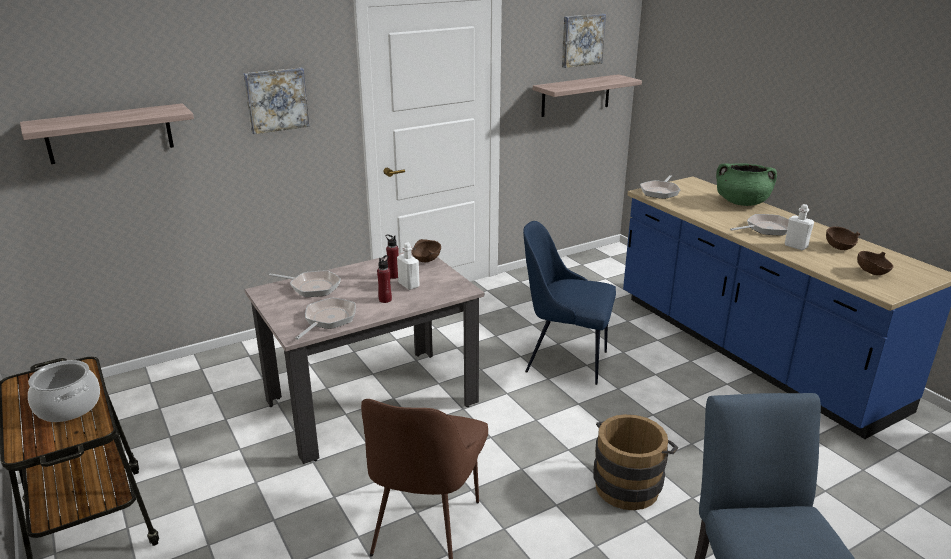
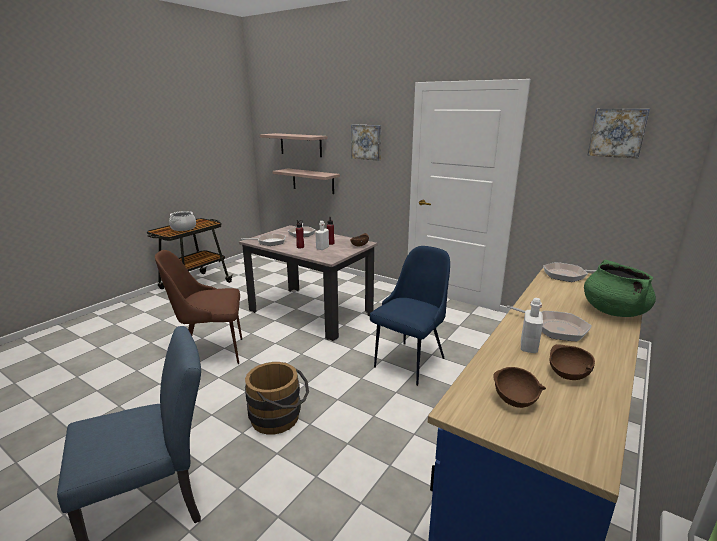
camera: 65 degrees right, 5 degrees down
(565, 362) = (410, 362): blue chair -> blue chair turned 45 degrees clockwise
(576, 95) = (603, 185): shelf -> shelf (313, 181)

